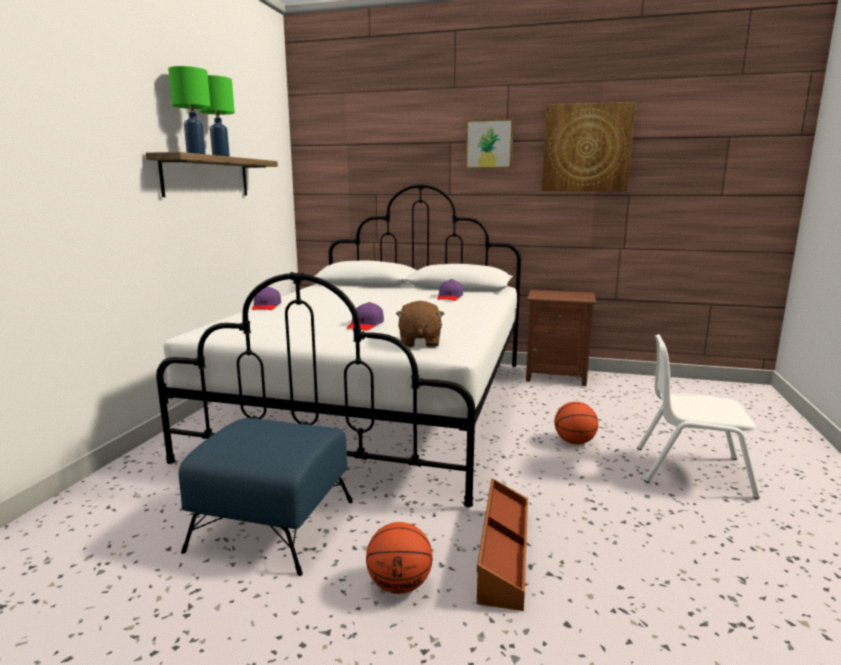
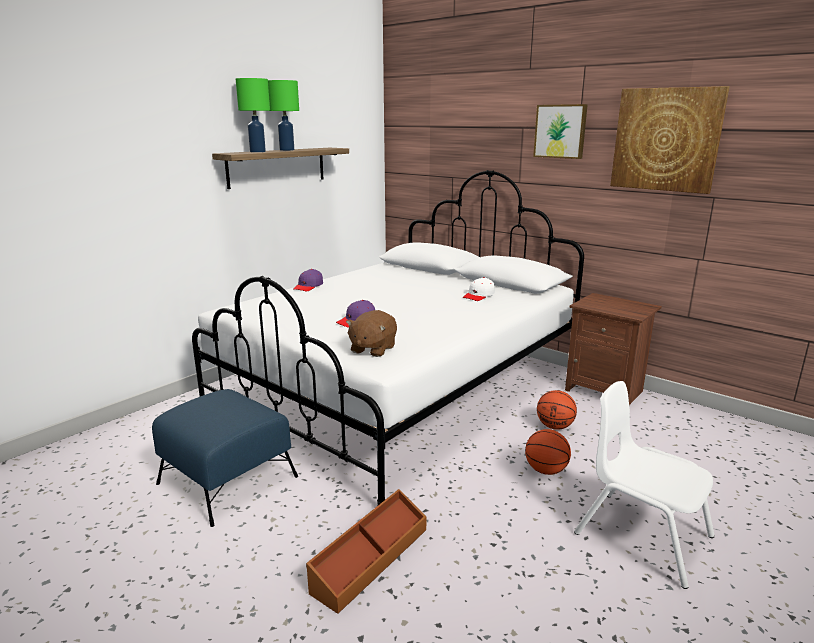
camera: 25 degrees right, 5 degrees up
(399, 585) = (269, 558): basketball -> basketball (555, 426)
(450, 297) = (479, 295): purple cap -> white cap

